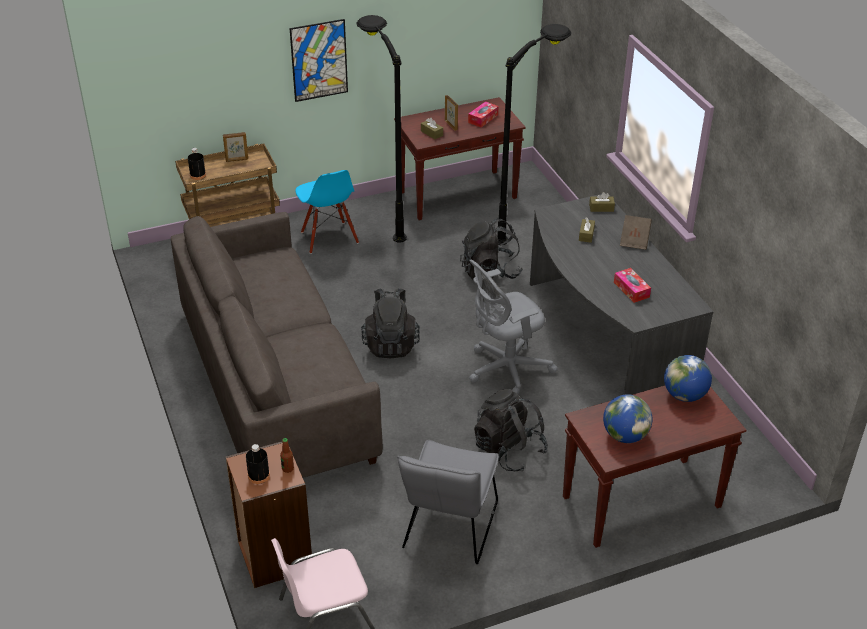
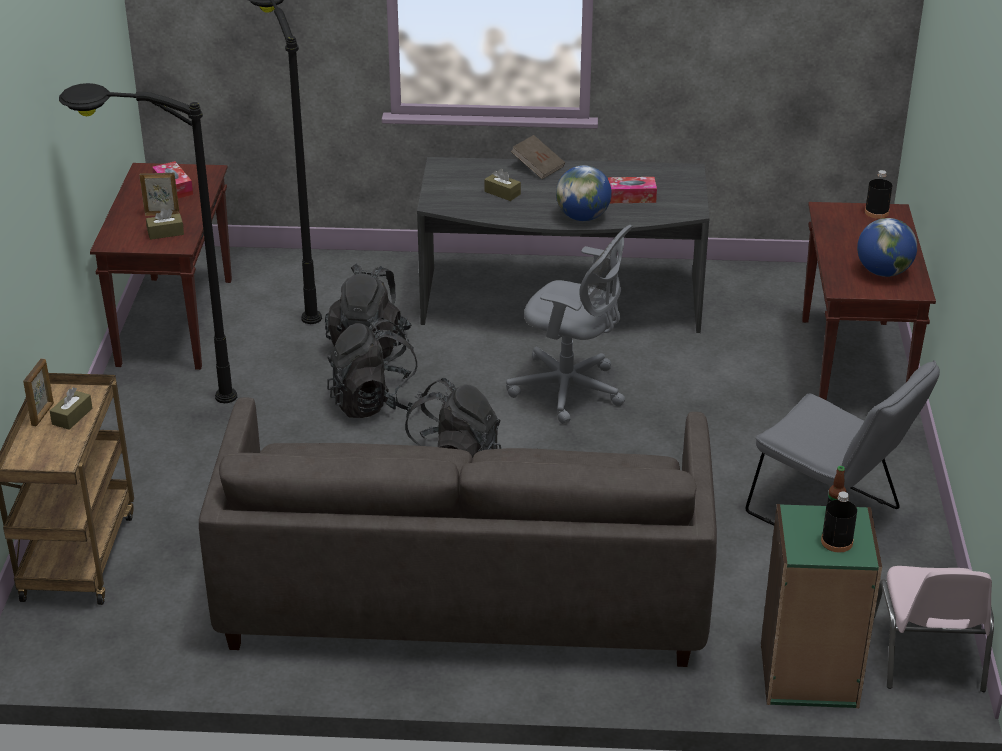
camera: 65 degrees left, 5 degrees down
(198, 175) = (45, 462): black bottle -> black bottle (876, 212)
(274, 556) = (808, 675): brown bookcase -> green bookcase
(319, 60) = (34, 198): picture -> none
(329, 238) = (161, 459): blue chair -> none
(505, 369) = (571, 391): grey office chair -> grey office chair turned 60 degrees counterclockwise
(508, 450) = (718, 431): black backpack -> black backpack (375, 403)
(601, 208) = (456, 168): brown tissue box -> brown tissue box (72, 416)
(684, 395) = (836, 220): globe -> globe (583, 217)

